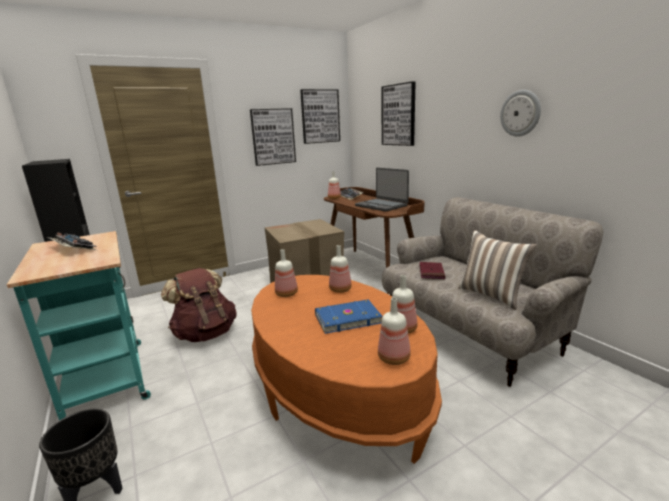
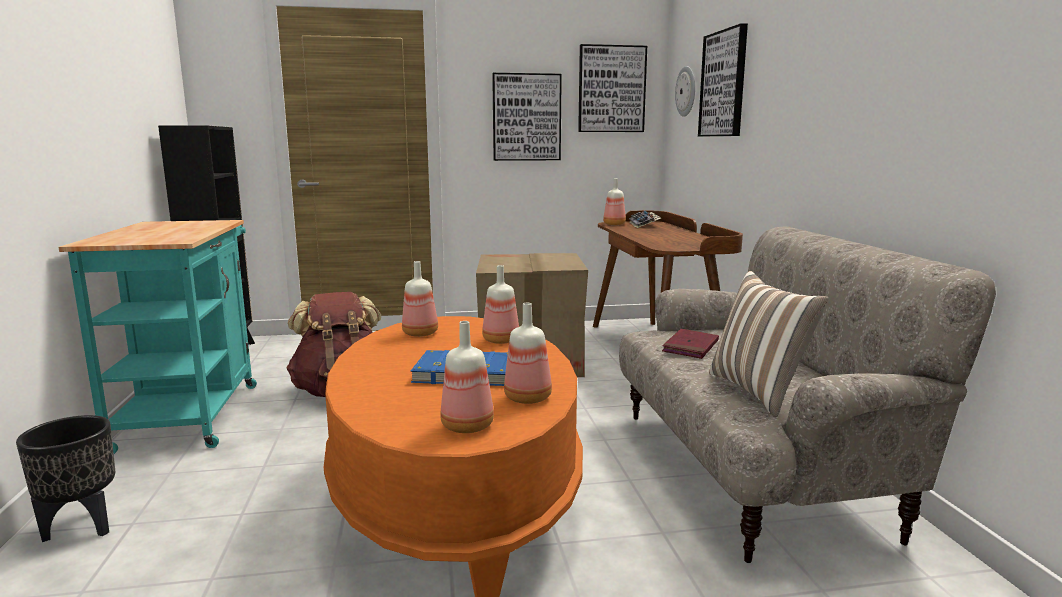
camera: 20 degrees right, 5 degrees down
(72, 248) = (170, 228): keyboard -> none
(381, 205) = (674, 238): laptop -> none
(520, 113) = (883, 66): wall clock -> wall clock (686, 91)

